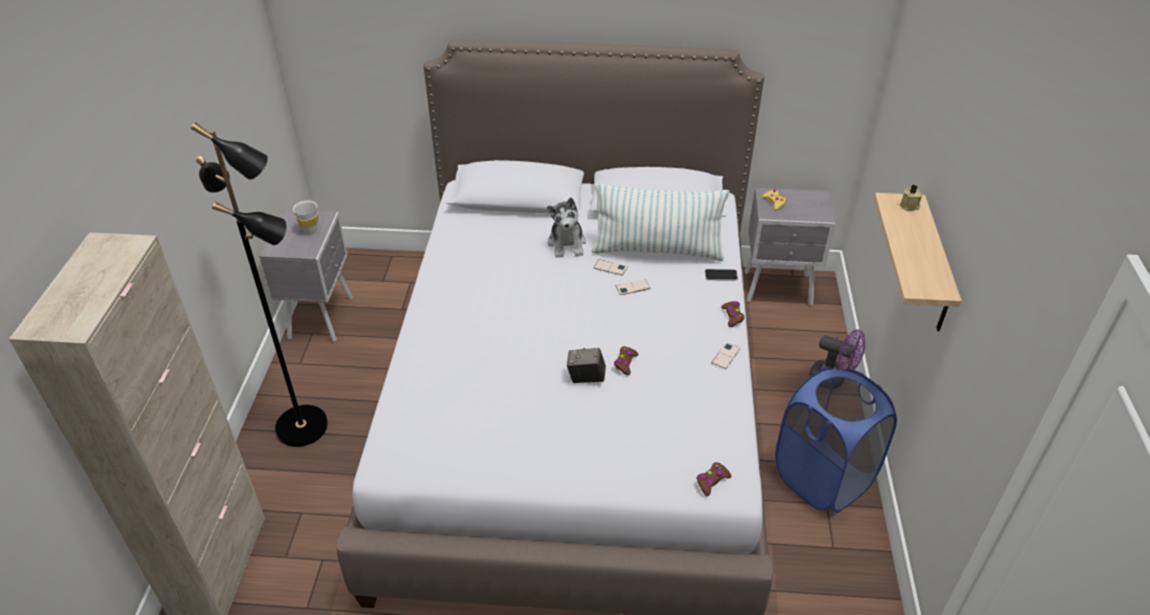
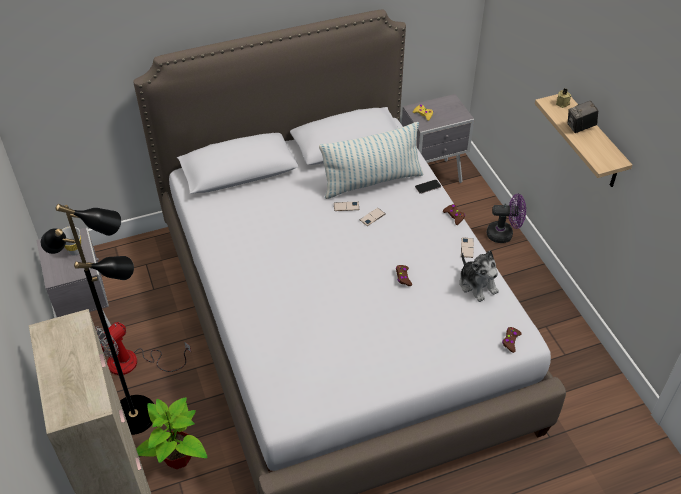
camera: 25 degrees left, 5 degrees up
(315, 488) = (178, 458): none -> potted plant
(336, 374) = (134, 363): none -> fan
(567, 243) = (302, 197): plush toy -> plush toy (477, 285)
(586, 378) = (383, 298): camera -> camera (580, 127)
(822, 478) = (534, 309): blue laundry basket -> none

